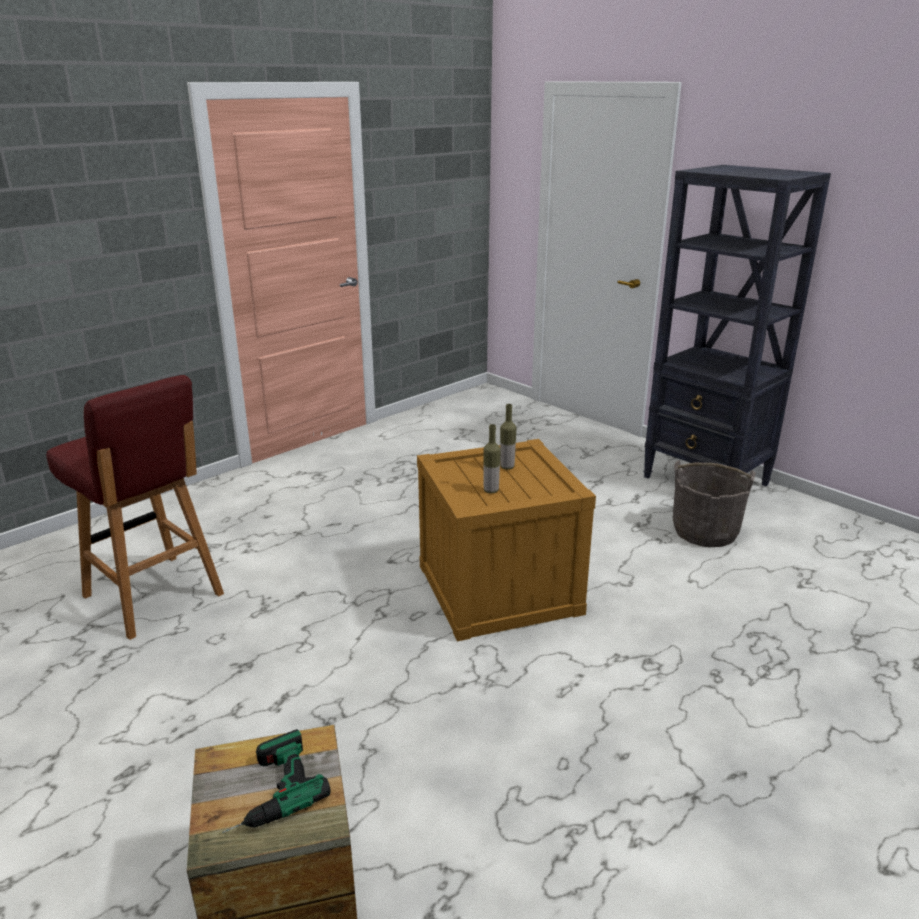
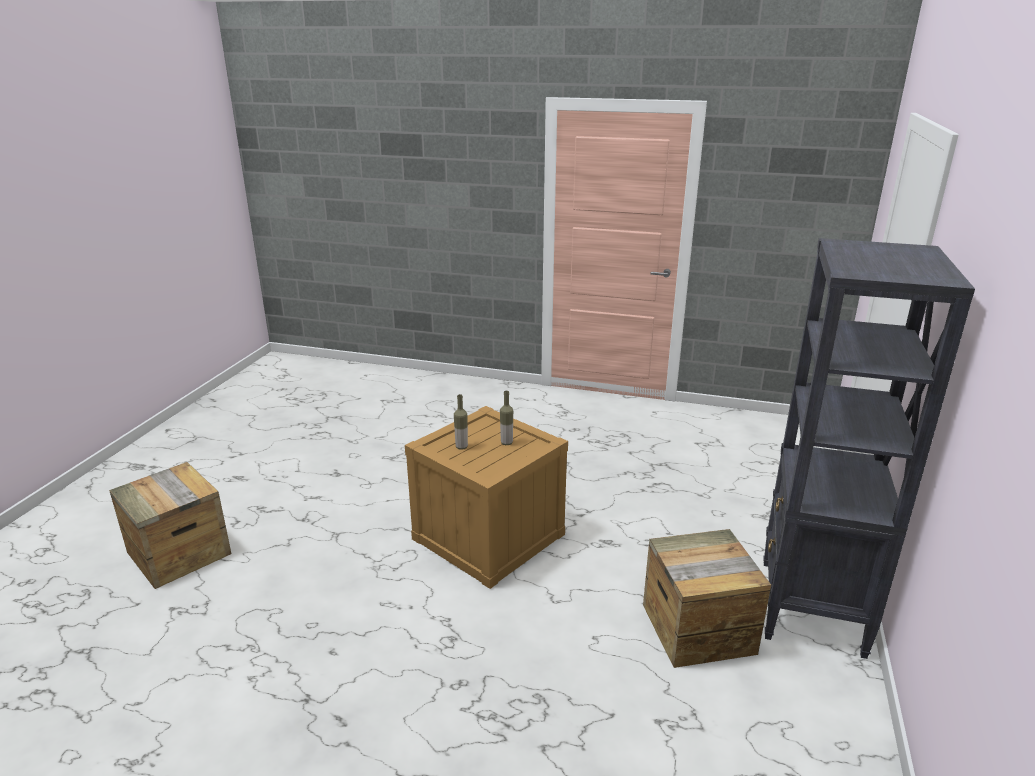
camera: 60 degrees right, 0 degrees up
(154, 597) = (377, 421): red stool -> none
(267, 791) = (162, 490): power drill -> none
(705, 531) = (698, 629): grey bucket -> crate

